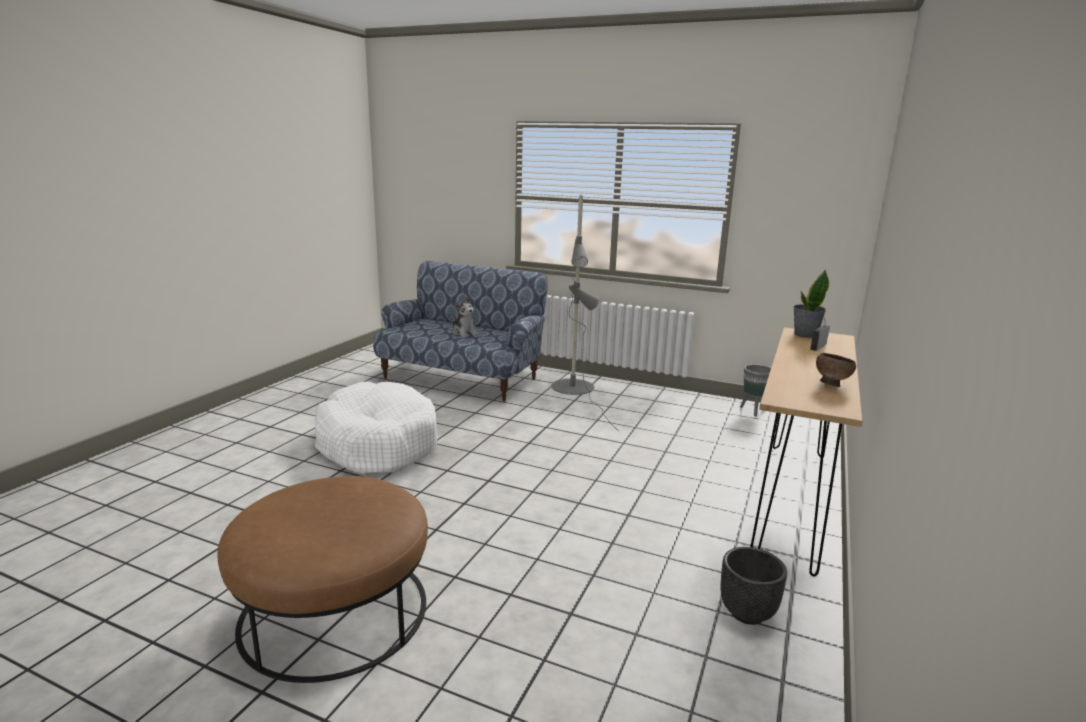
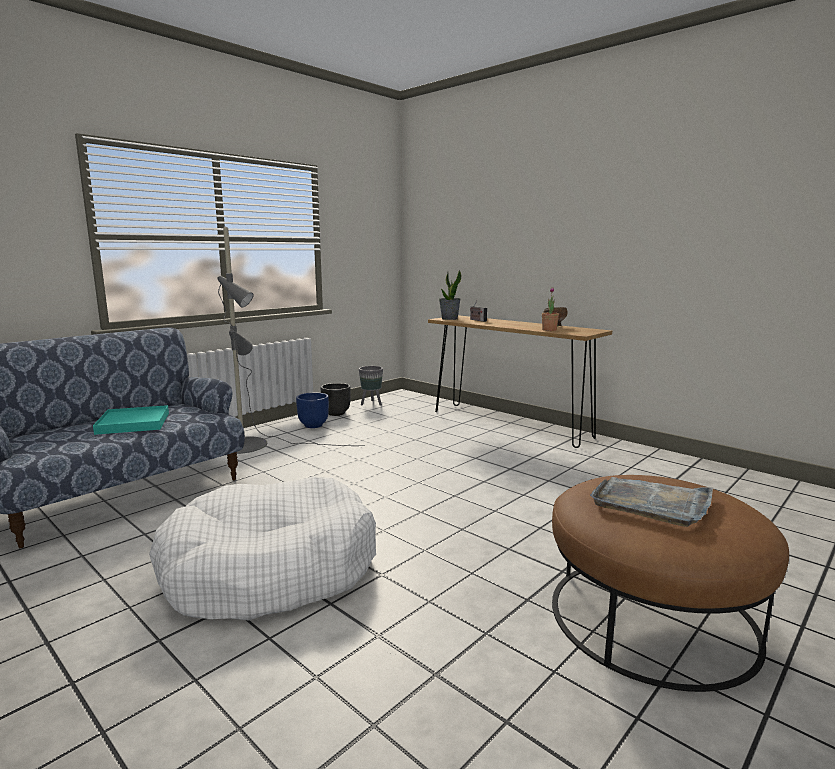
camera: 70 degrees left, 5 degrees down
(328, 506) = (652, 503): none -> grey tray
(464, 333) = (133, 423): plush toy -> turquoise tray
(650, 400) = (313, 425): none -> blue planter
(748, 613) = (632, 460): black planter -> black planter (336, 413)
(787, 383) = (549, 330): none -> potted plant

